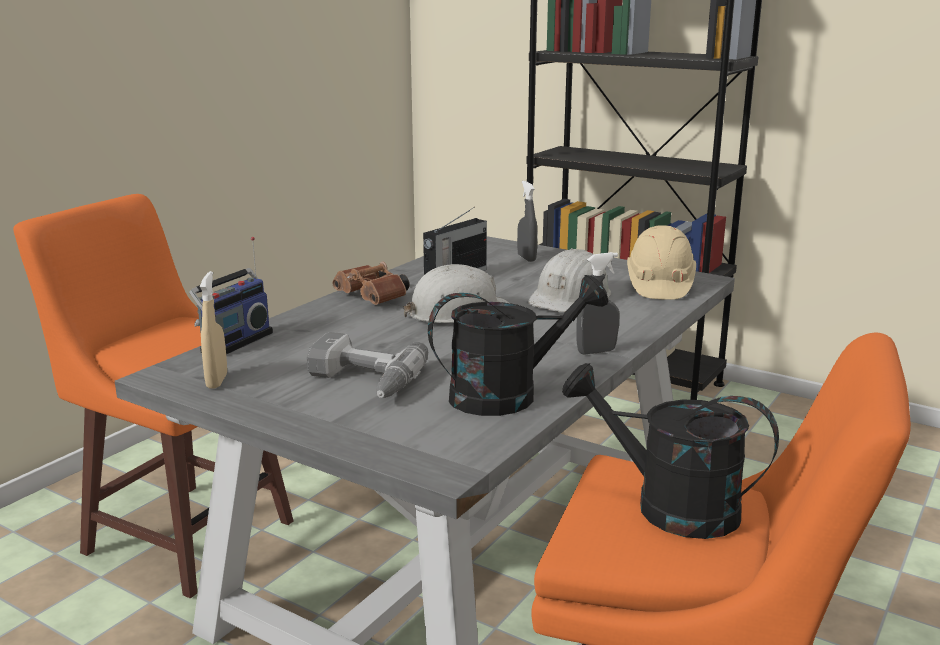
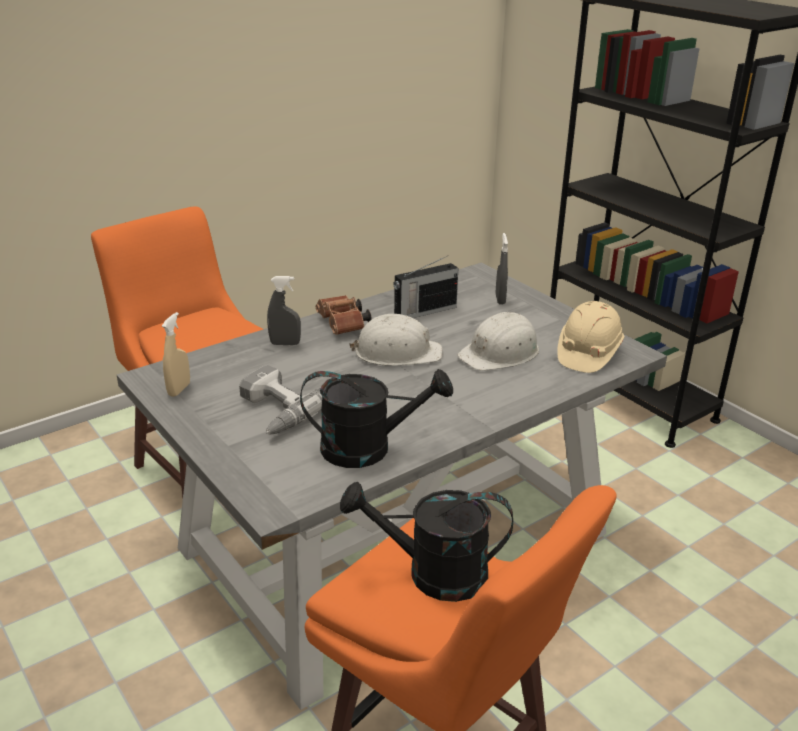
camera: 20 degrees right, 10 degrees up
(234, 342) = (214, 352): radio -> none
(596, 351) = (471, 418): grey spray bottle -> grey spray bottle (285, 344)
(668, 506) = (432, 574): black watering can -> black watering can turned 45 degrees counterclockwise

